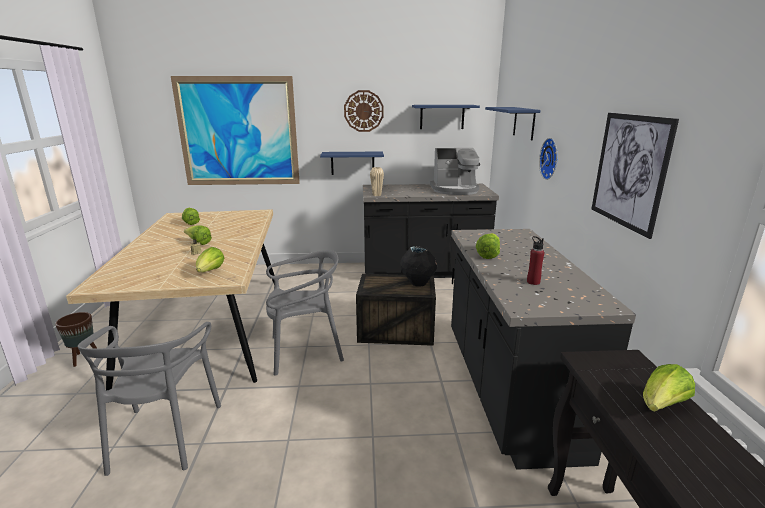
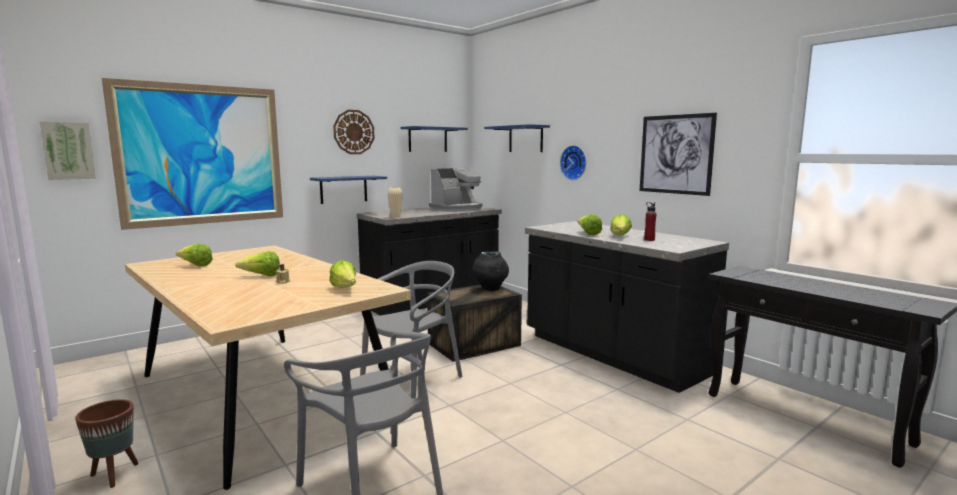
camera: 35 degrees left, 10 degrees down
(155, 129) = (68, 150): none -> picture
(662, 406) = (791, 280): lettuce -> lettuce (620, 236)

